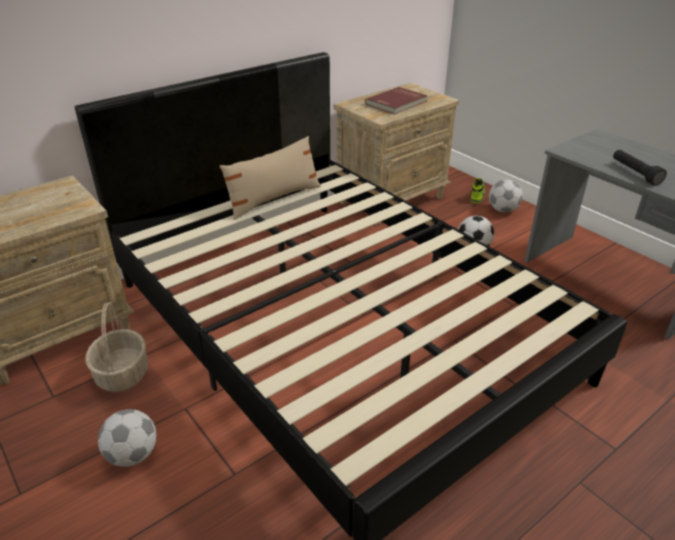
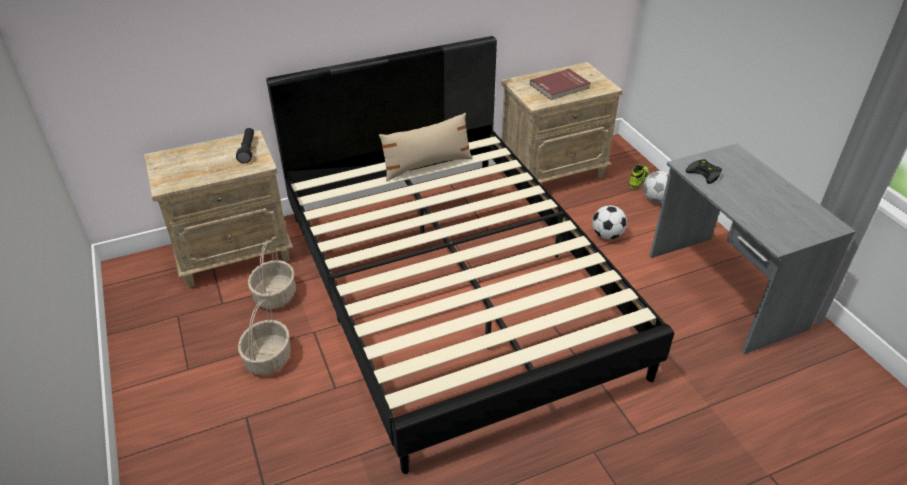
camera: 15 degrees right, 5 degrees up
(133, 454) = (268, 358): football -> basket
(589, 155) = (705, 173): none -> black game controller
(635, 173) = (734, 200): black flashlight -> black flashlight (248, 150)

